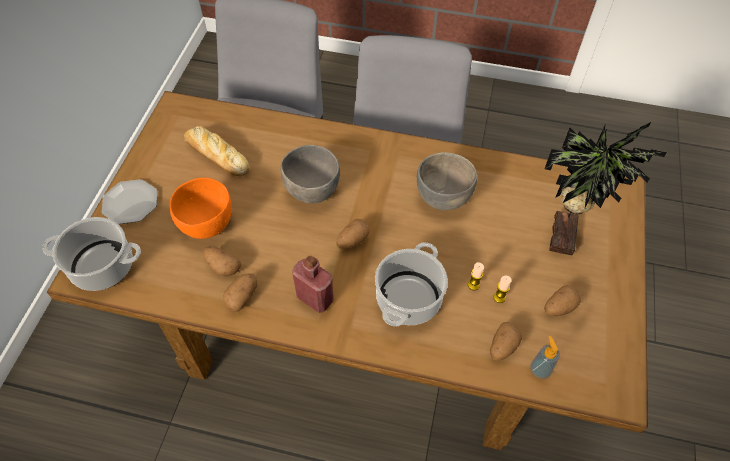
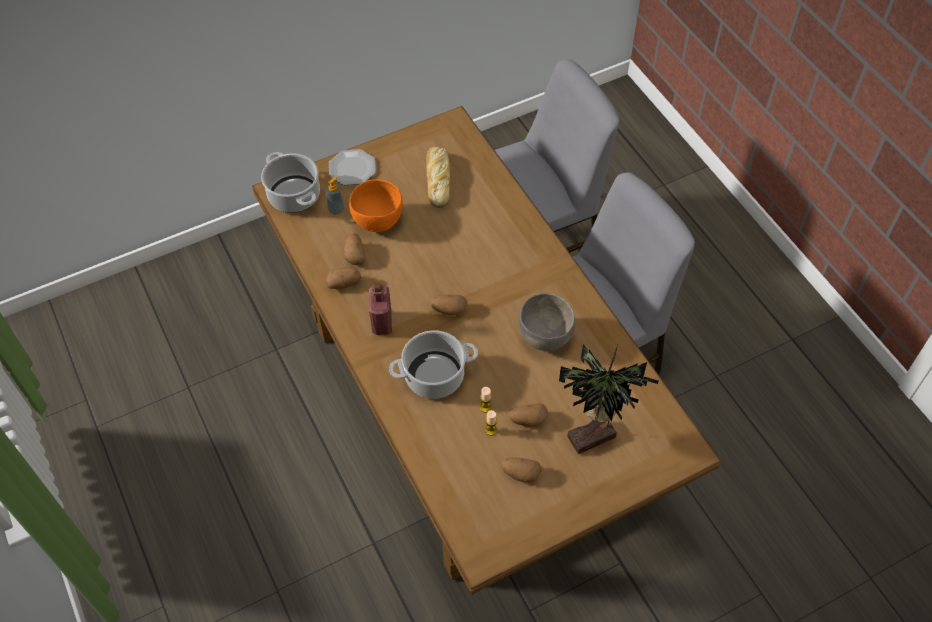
camera: 50 degrees right, 0 degrees up
(311, 190) = (466, 255): grey bowl -> none
(502, 347) = (450, 458): potato -> potato (528, 420)
(540, 369) = (454, 492): soap dispenser -> soap dispenser (336, 209)

